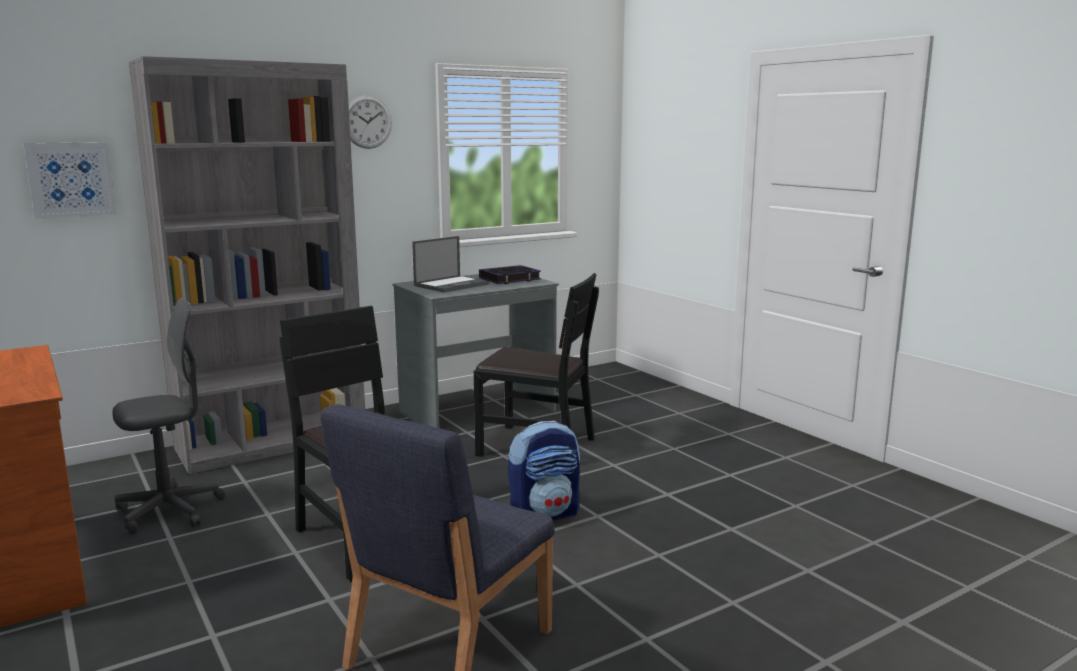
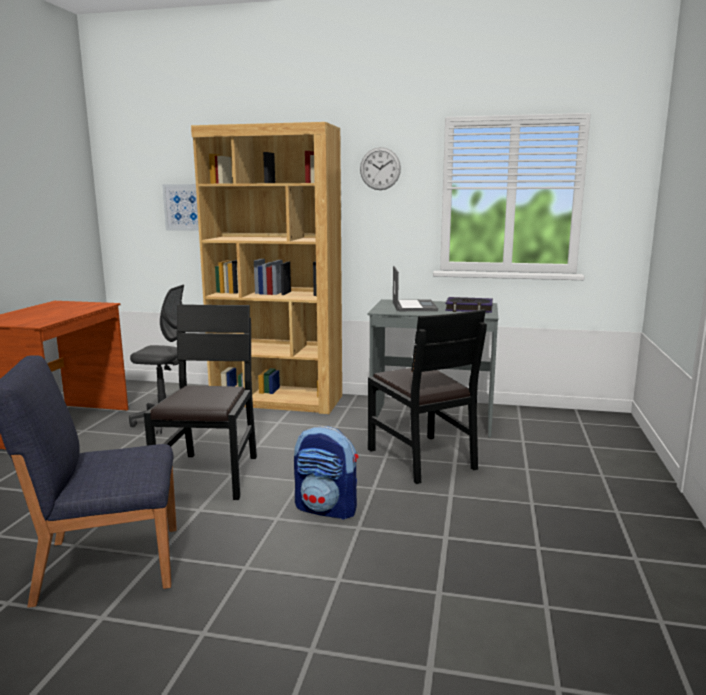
camera: 45 degrees right, 0 degrees up
(272, 443) = (277, 400): grey bookcase -> brown bookcase
(452, 284) = (414, 306): laptop -> laptop turned 90 degrees counterclockwise

